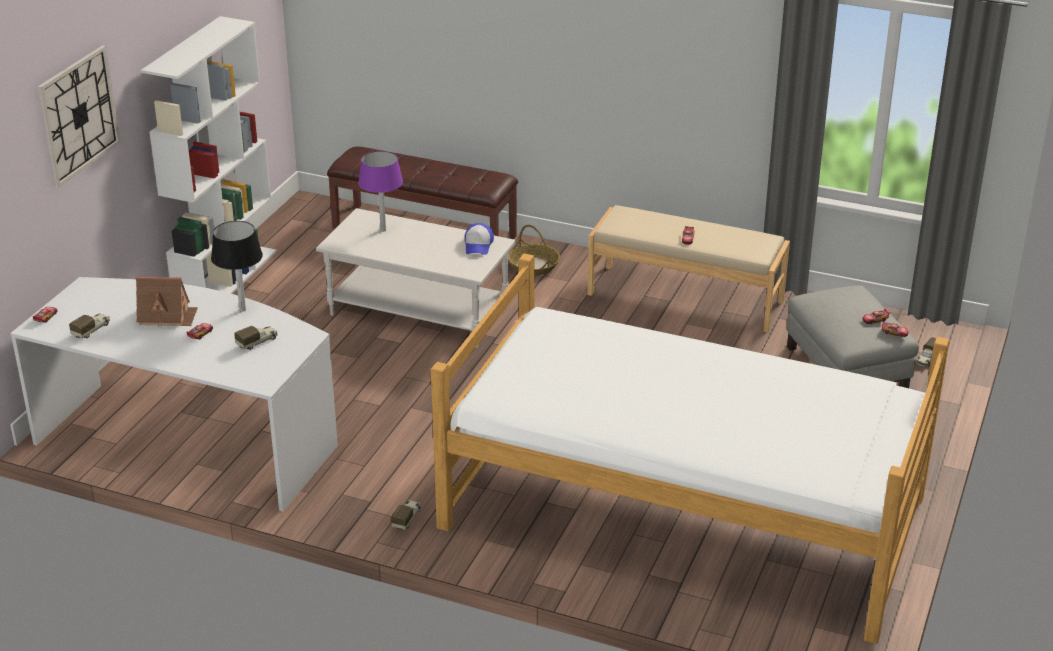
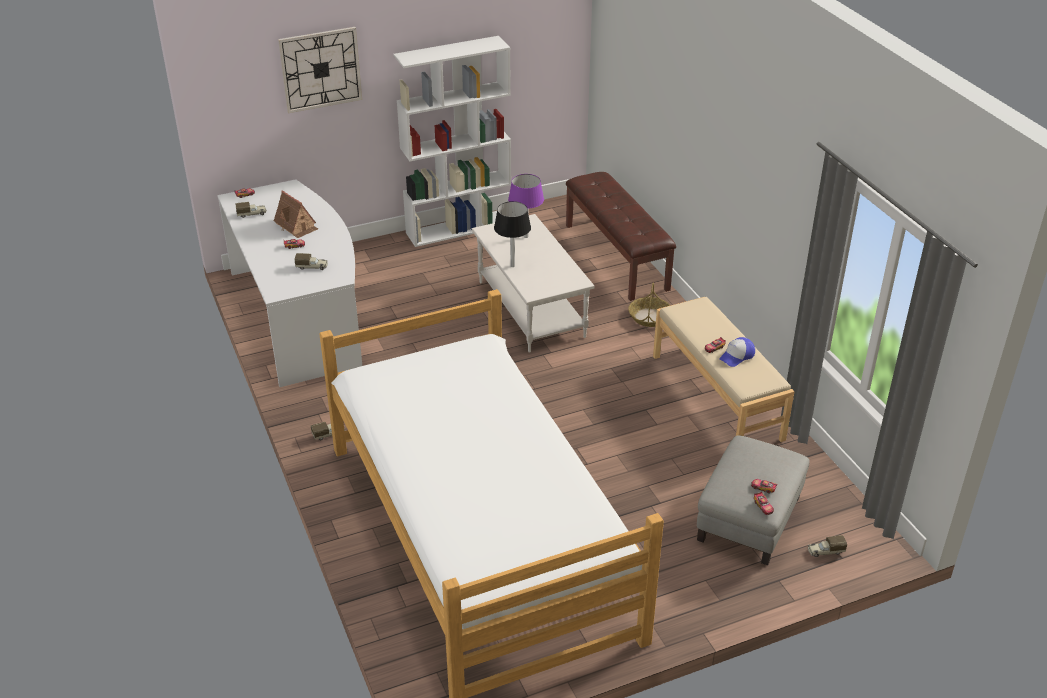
camera: 45 degrees right, 5 degrees up
(242, 309) = (337, 243): black table lamp -> black table lamp (512, 265)
(478, 245) = (565, 277): cap -> cap (737, 356)

